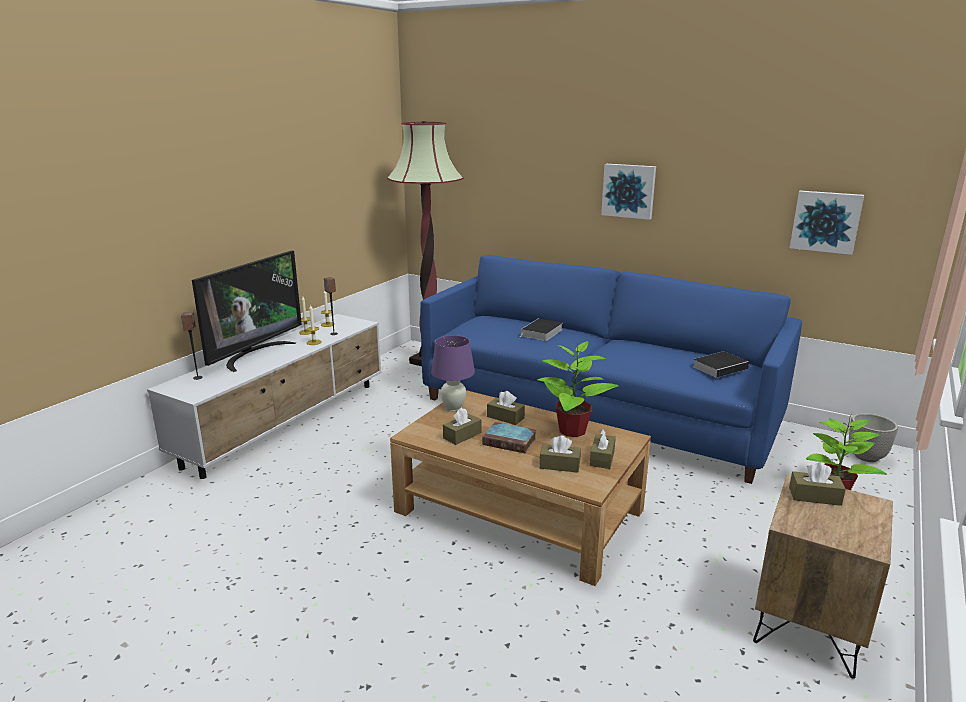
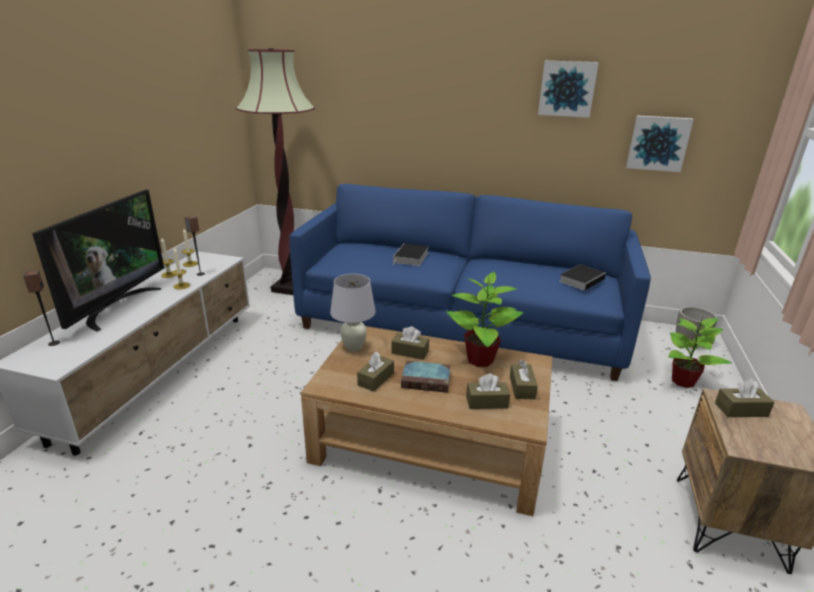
camera: 15 degrees left, 5 degrees up
(453, 408) = (353, 347): purple table lamp -> white table lamp
(629, 191) = (478, 118): picture -> picture (567, 89)

